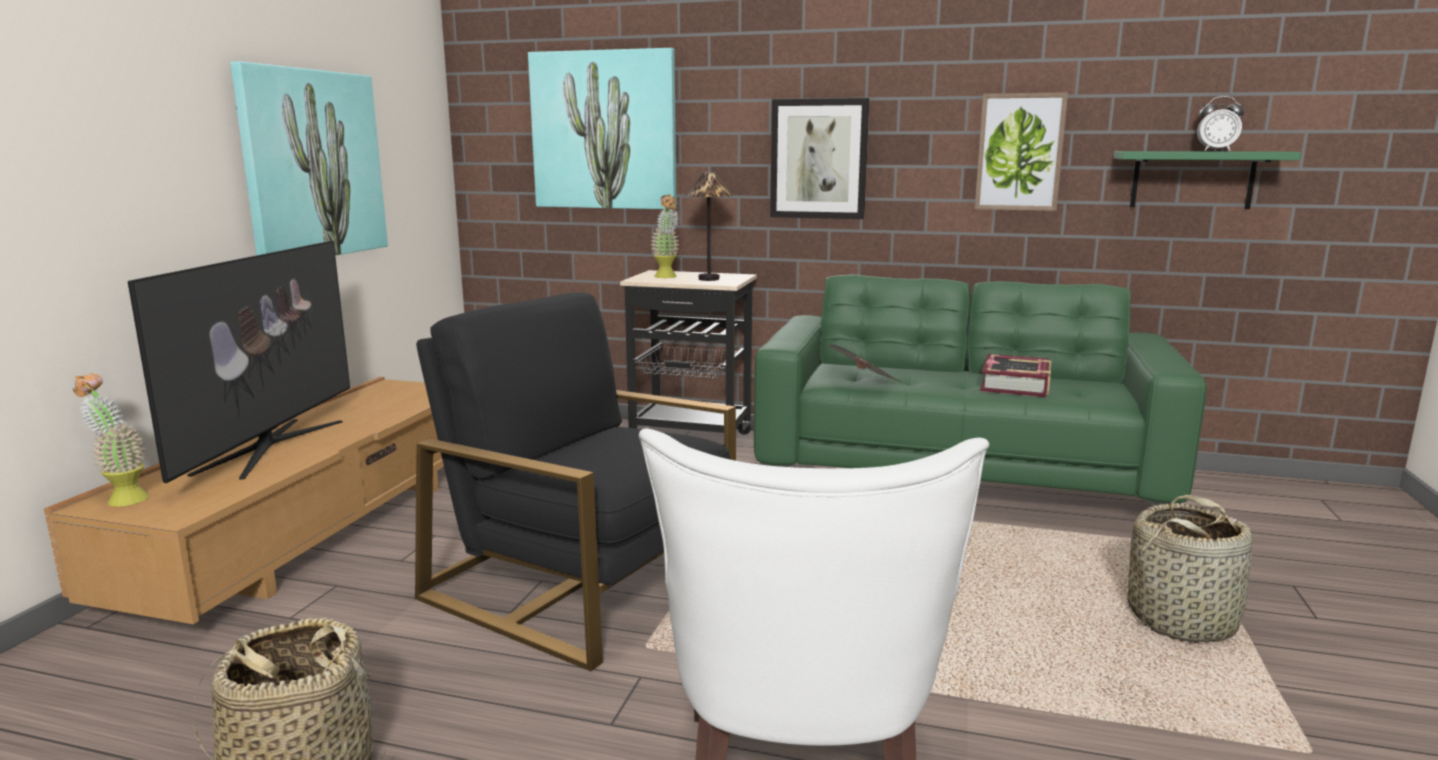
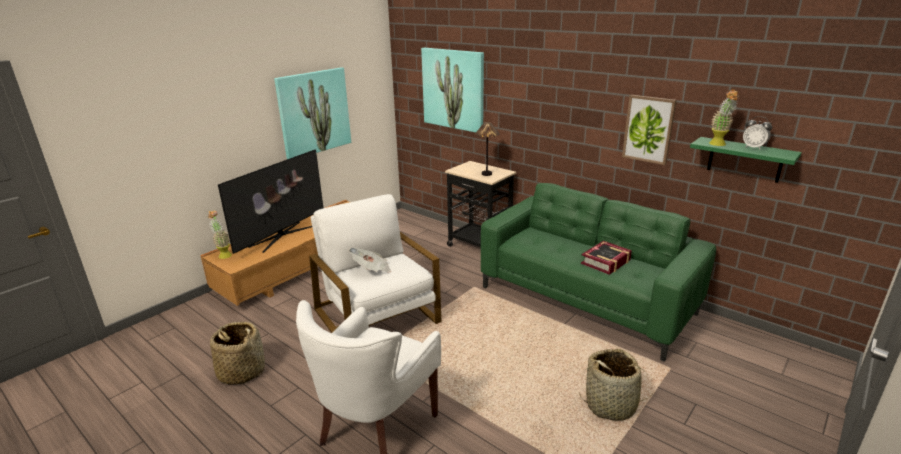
camera: 25 degrees right, 10 degrees up
(586, 580) = (378, 316): black armchair -> white armchair
(667, 277) = (469, 170): potted plant -> potted plant (719, 145)
(819, 159) = (548, 117): picture -> none
(864, 383) = (530, 247): newspaper -> newspaper (371, 269)

